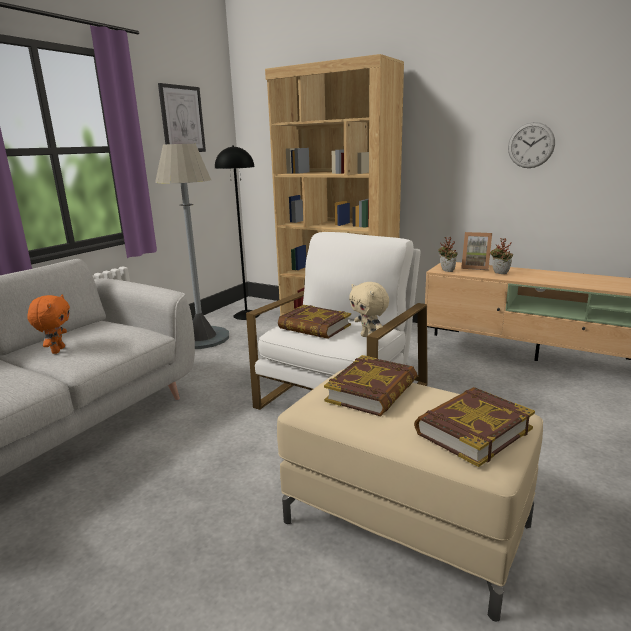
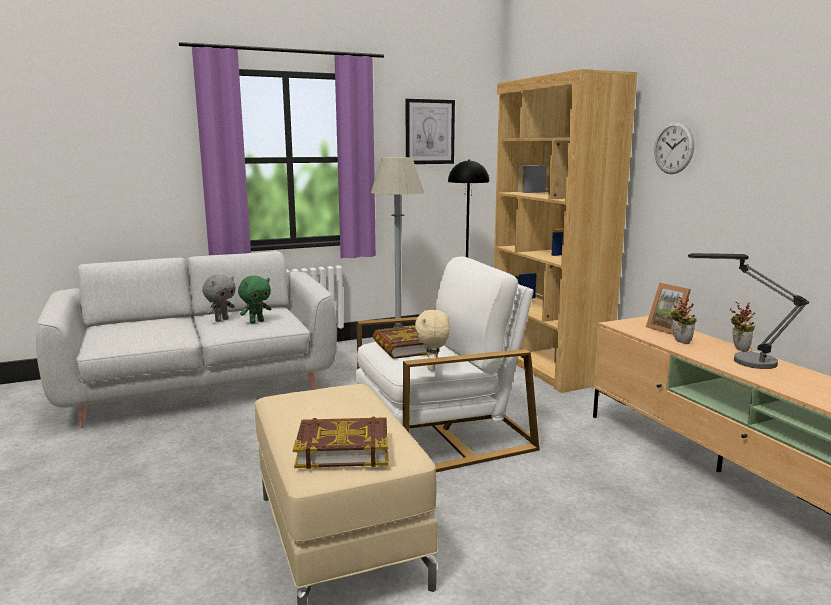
camera: 35 degrees right, 5 degrees down
(57, 350) = (221, 320): orange plush toy -> grey plush toy
(108, 341) = (256, 321): none -> green plush toy
(372, 391) = (335, 402): book -> none
(446, 271) = (621, 326): potted plant -> potted plant (738, 349)
(531, 145) = (764, 180): wall clock -> wall clock (673, 148)
(554, 277) = (741, 361): none -> table lamp

